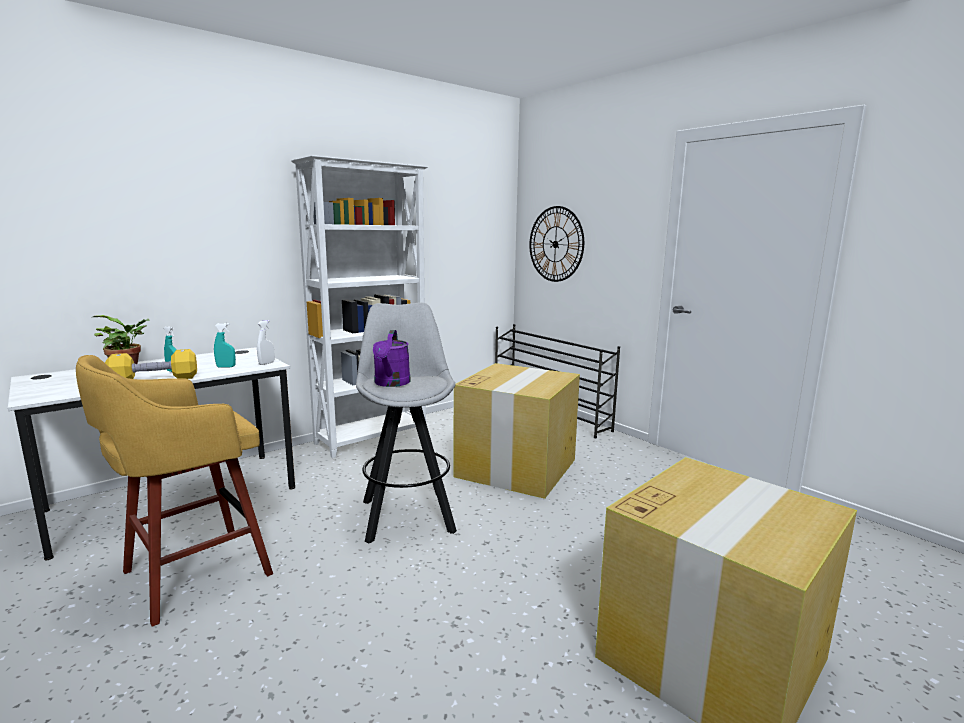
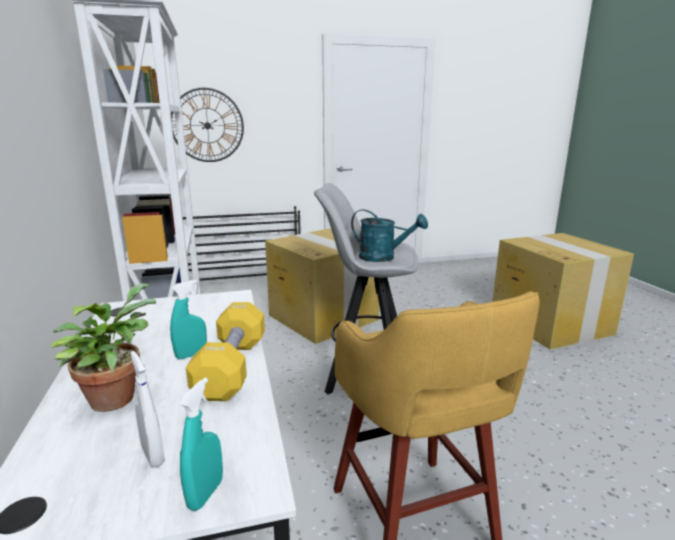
camera: 65 degrees left, 5 degrees up
(226, 367) = (209, 321): turquoise spray bottle -> turquoise spray bottle (205, 494)
(266, 363) = (223, 299): white spray bottle -> white spray bottle (153, 455)
(391, 383) = (383, 257): purple watering can -> turquoise watering can

